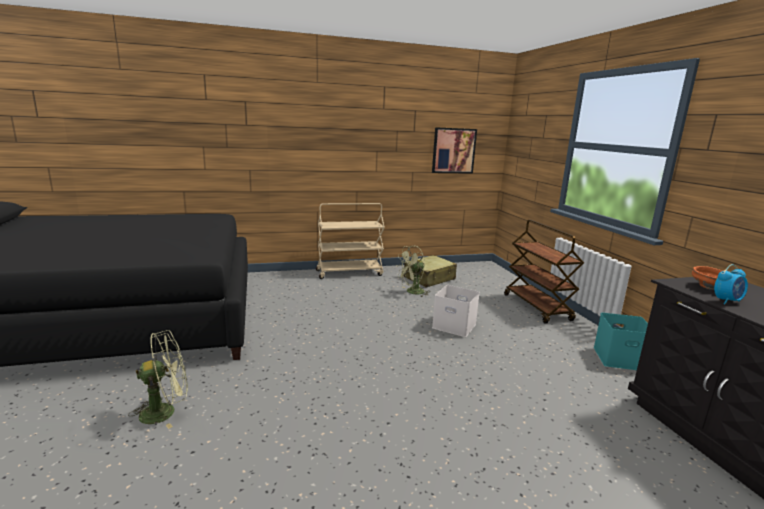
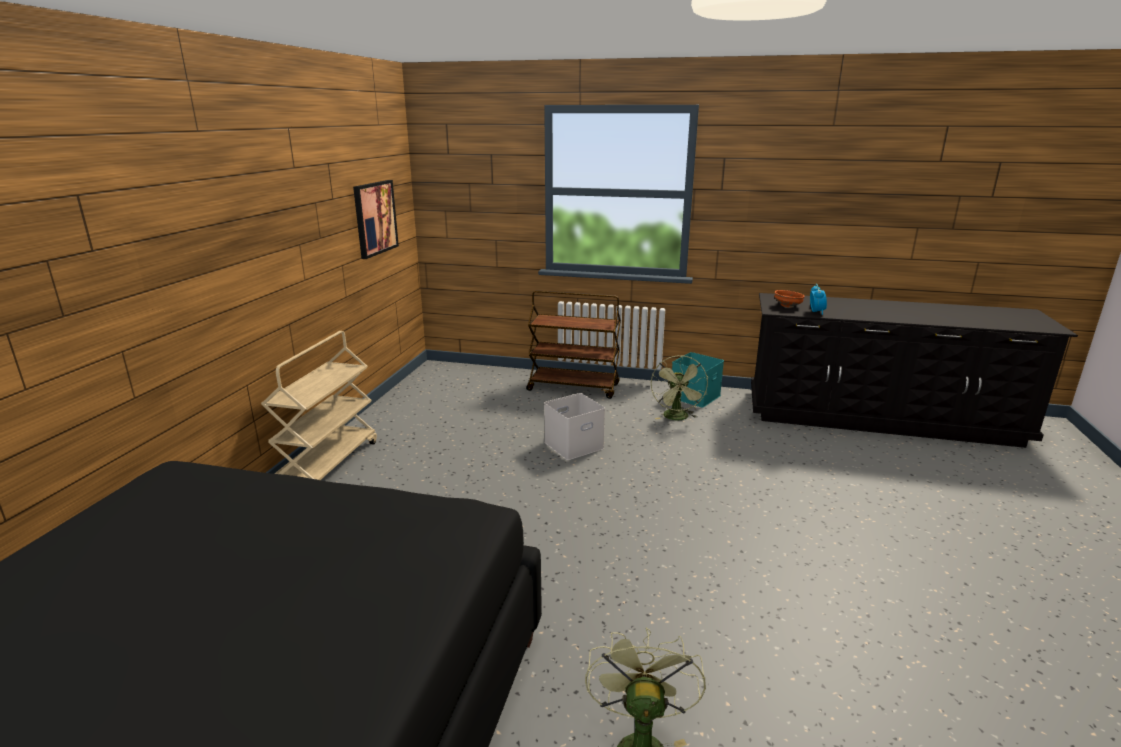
camera: 60 degrees left, 5 degrees up
(412, 292) = (458, 439): green fan -> green fan (677, 418)
(429, 278) = (430, 414): beige suitcase -> none

